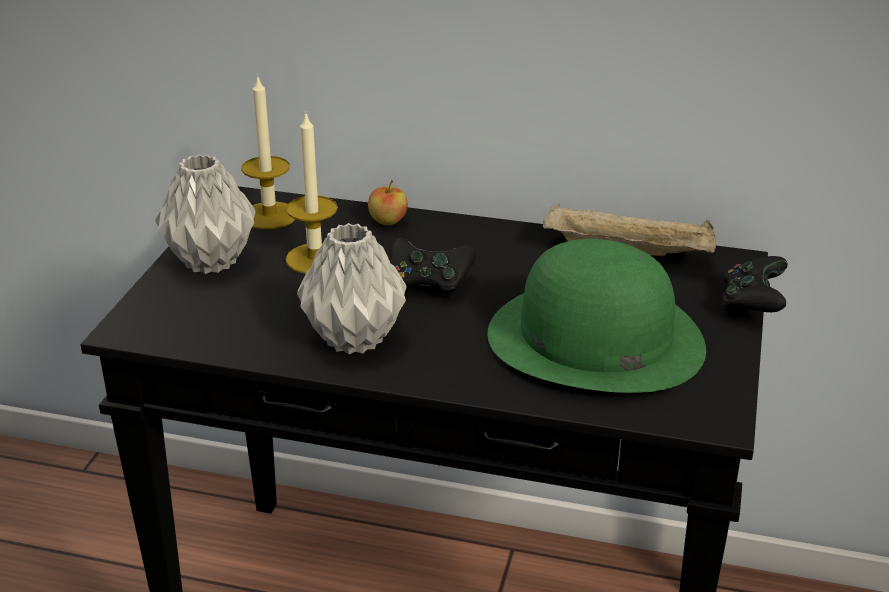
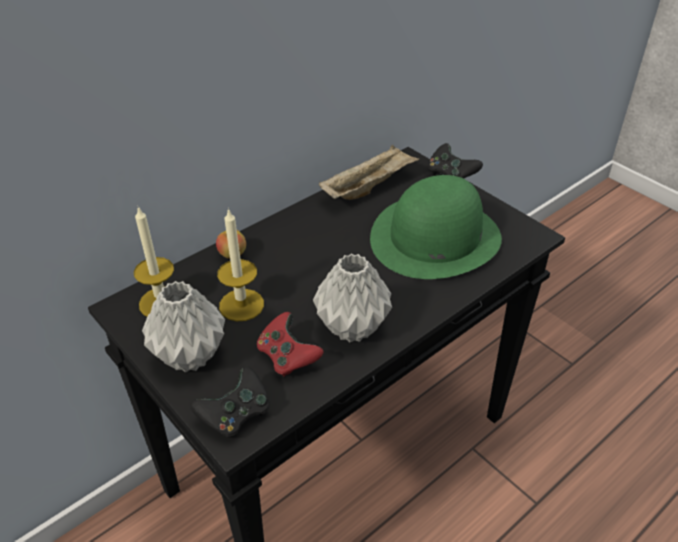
camera: 55 degrees left, 10 degrees up
(265, 316) = (287, 357): none -> red game controller
(429, 284) = (323, 270): black game controller -> black game controller (235, 415)

